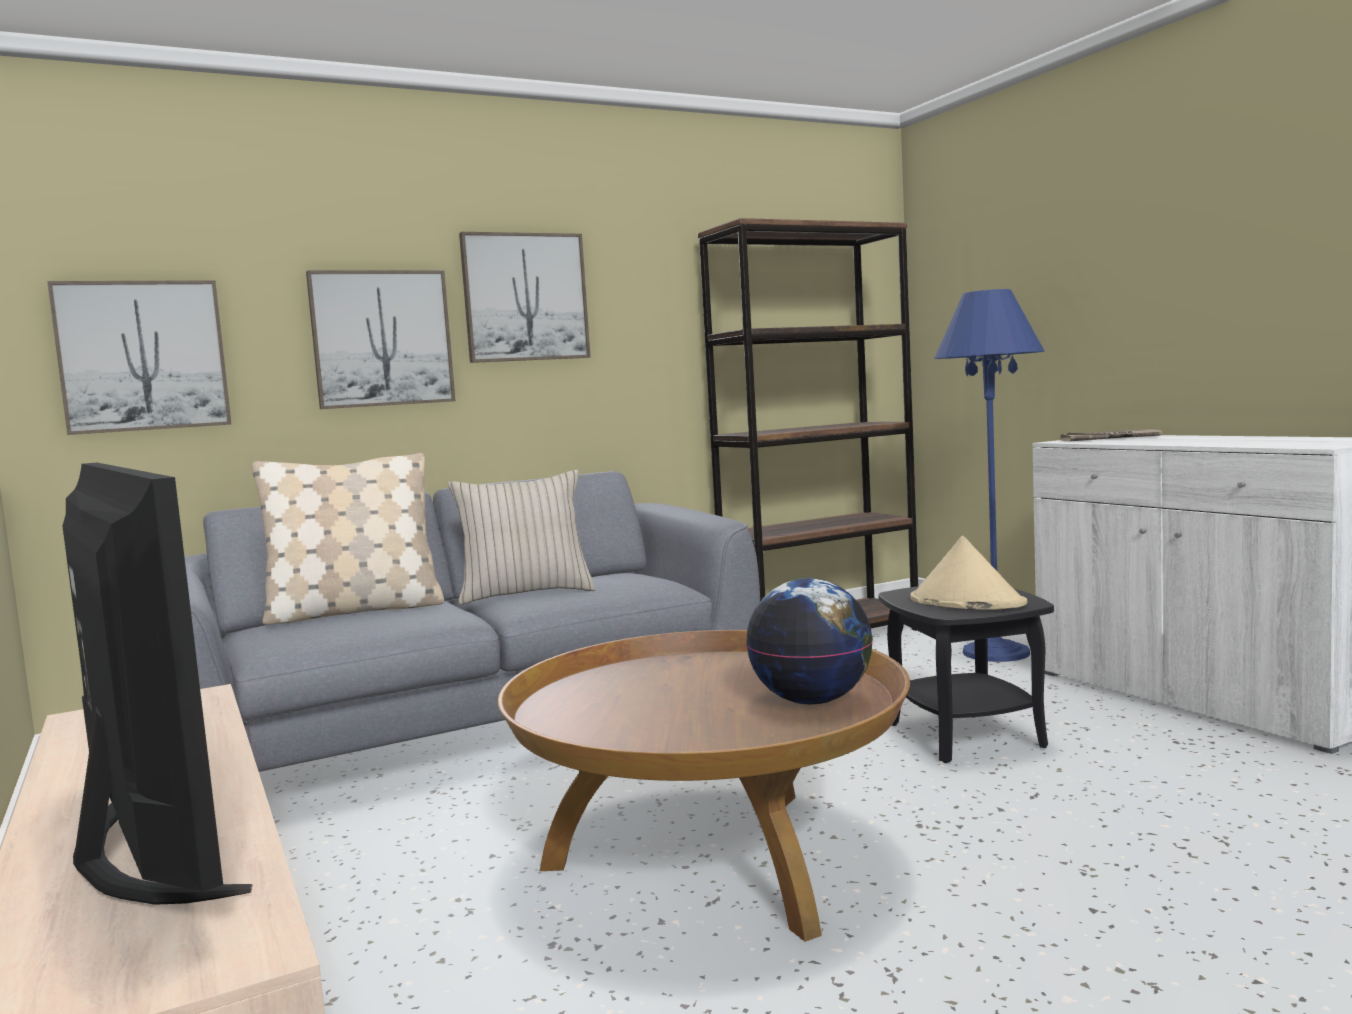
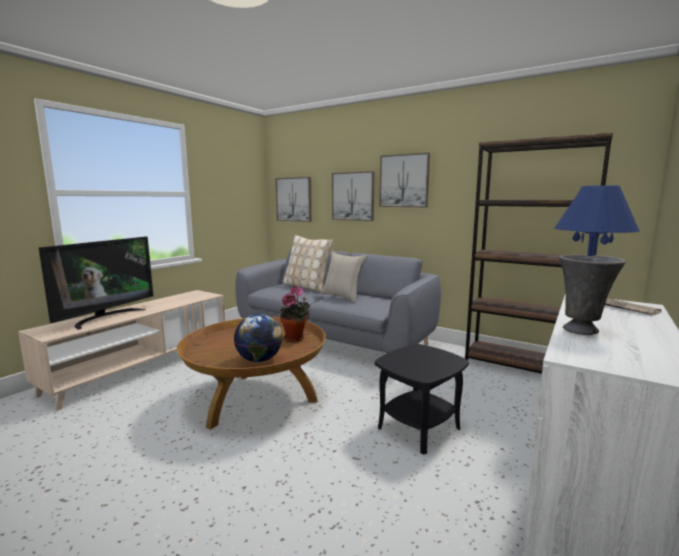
camera: 60 degrees right, 5 degrees up
(706, 667) = (296, 338): none -> potted plant
(966, 602) = (413, 362): beige hat -> none
(1220, 443) = (582, 330): none -> grey vase

